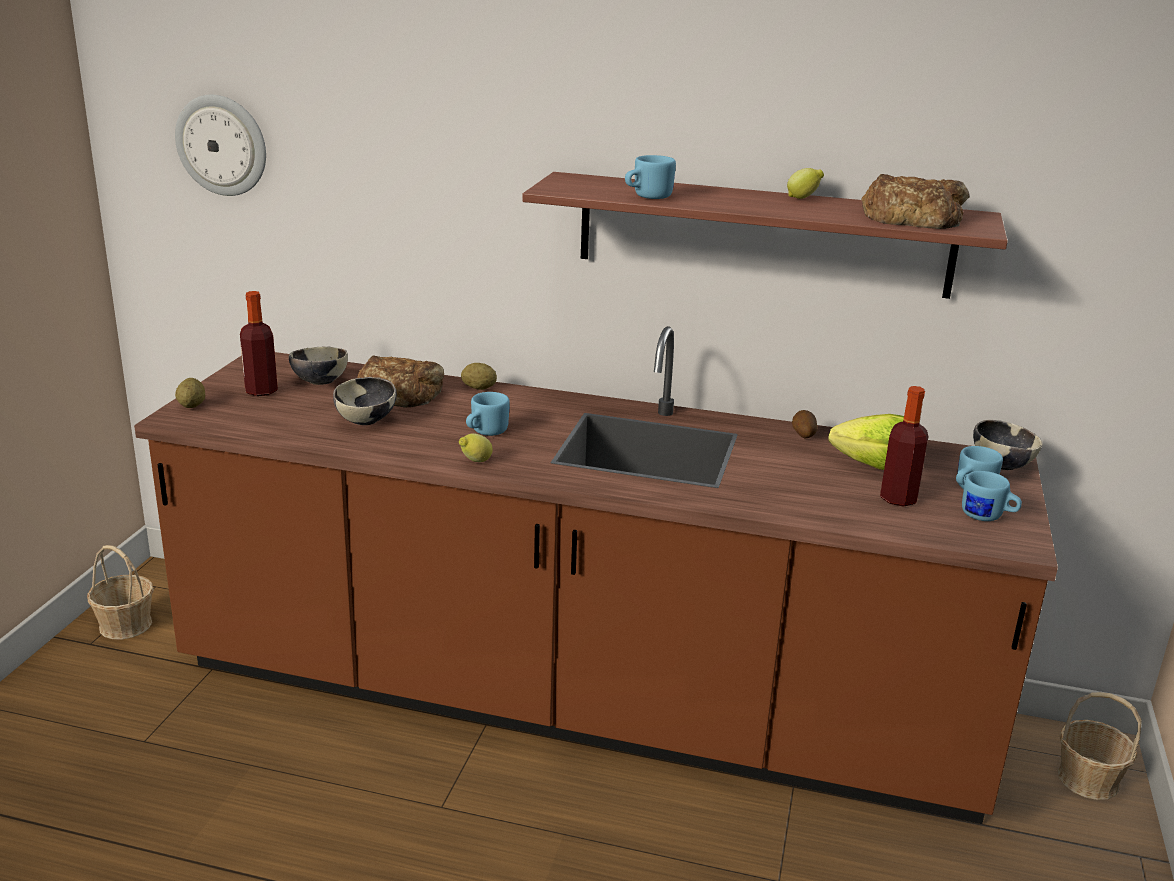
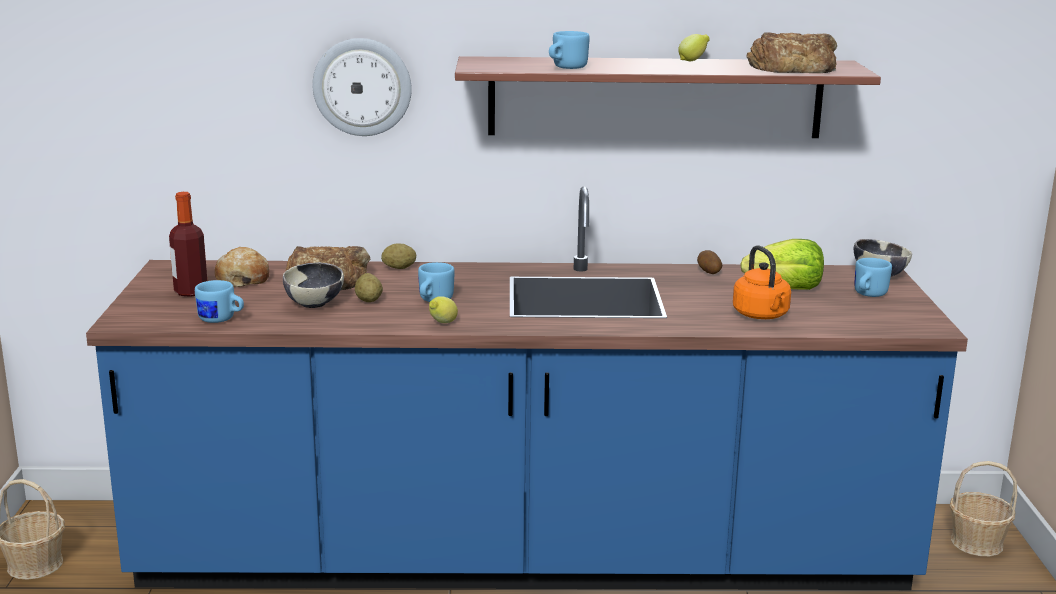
camera: 15 degrees left, 5 degrees down
(192, 405) = (131, 311): potato -> potato (368, 300)
(222, 145) = (115, 57): wall clock -> wall clock (362, 87)
(319, 382) = (242, 279): bowl -> bread
(577, 701) = (524, 556): brown counter -> blue counter
(827, 500) = (762, 315): none -> orange kettle
(898, 499) = (817, 308): bottle -> none
(987, 517) = (894, 312): blue mug -> blue mug (221, 320)

